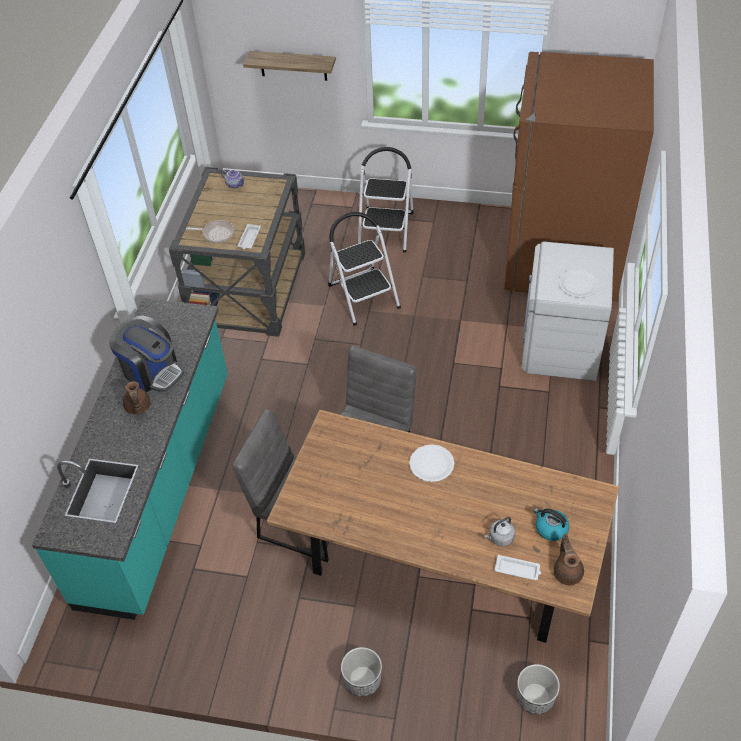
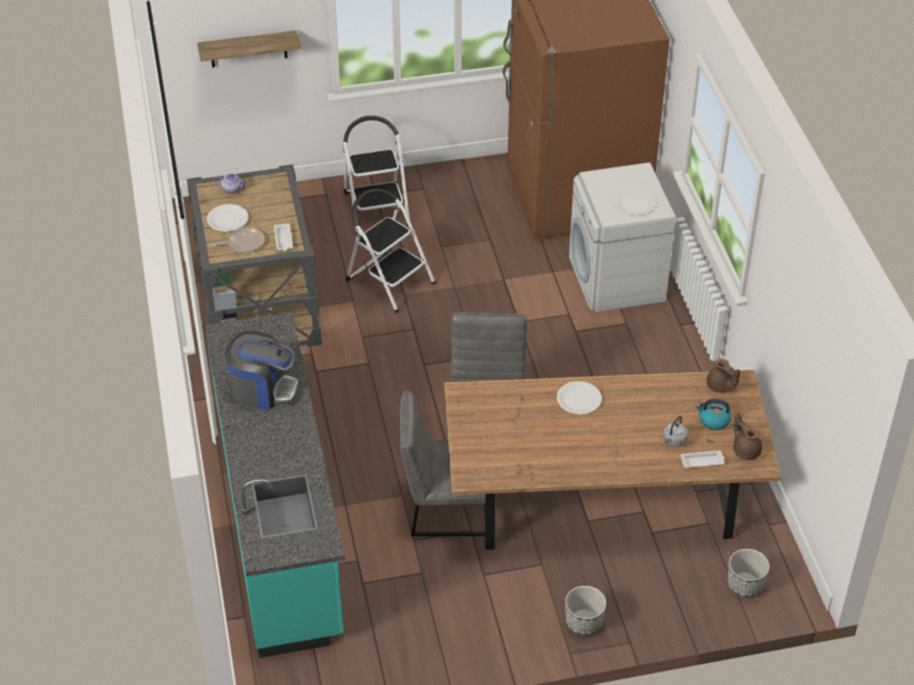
camera: 25 degrees left, 5 degrees down
(138, 408) = (271, 425): brown teapot -> brown teapot (720, 387)
(216, 209) = (227, 219): none -> white plate

